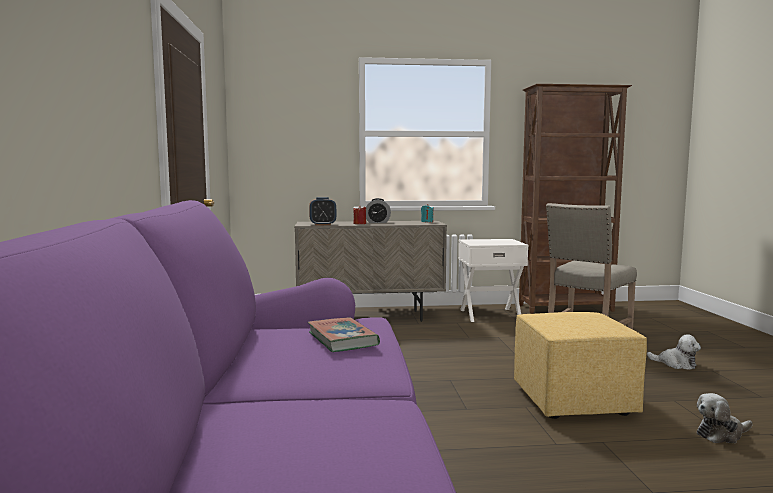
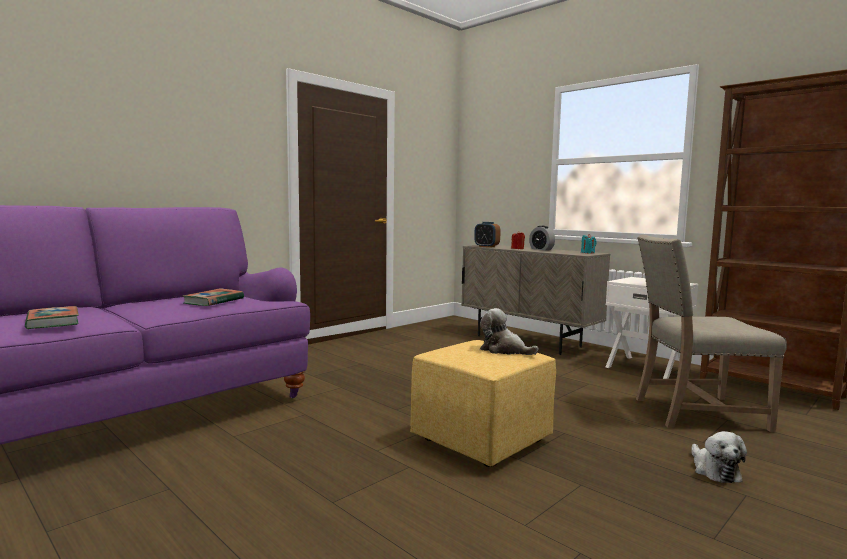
camera: 50 degrees right, 0 degrees up
(365, 430) = (53, 322): none -> book
(721, 434) = (523, 521): plush toy -> plush toy (504, 350)

